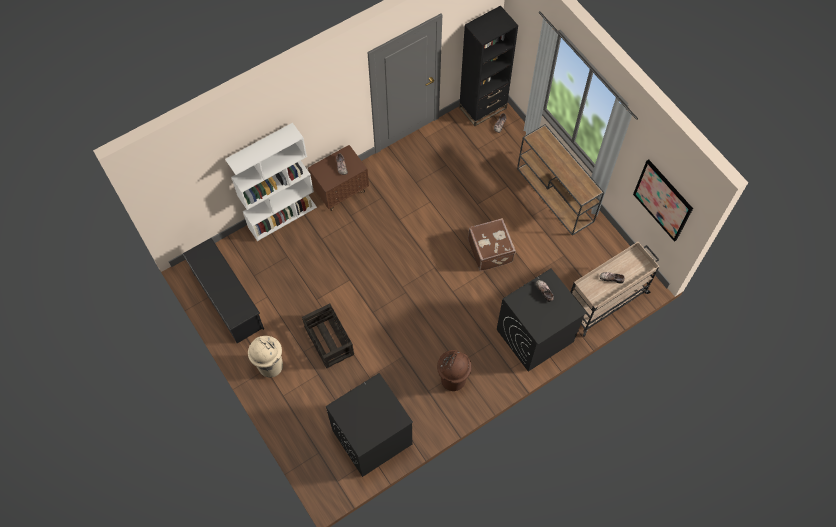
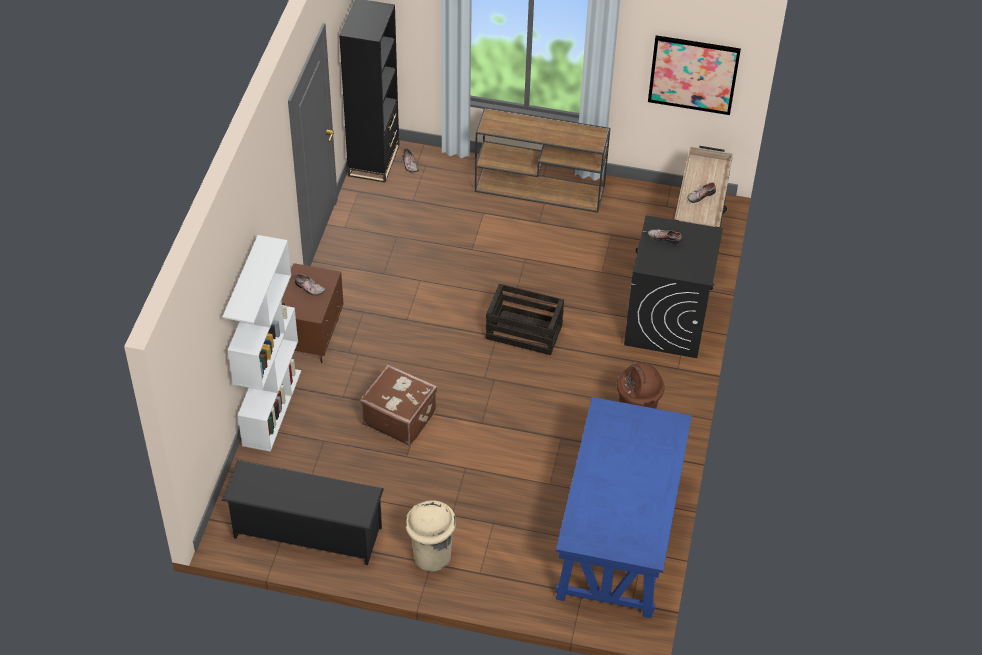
camera: 45 degrees left, 15 degrees down
(329, 341) = (468, 484): crate -> crate (524, 332)
(372, 438) = (619, 535): black washing machine -> blue desk
(491, 250) = (535, 280): brown suitcase -> brown suitcase (399, 417)

